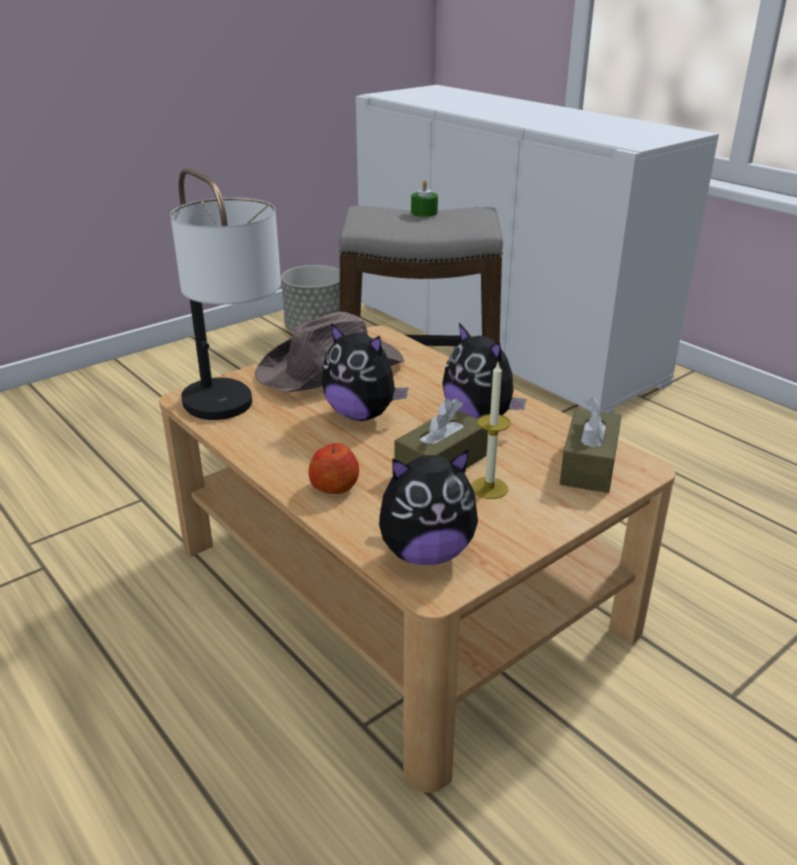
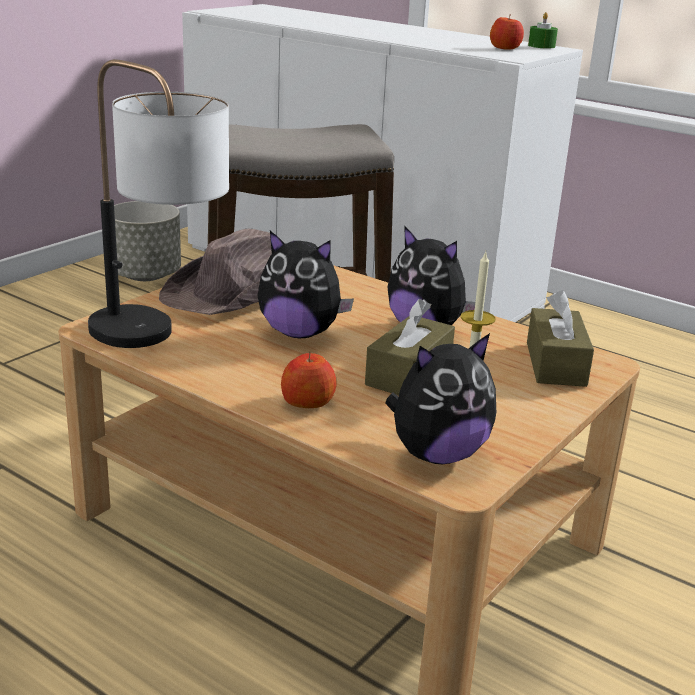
camera: 15 degrees left, 5 degrees down
(424, 212) = (296, 130): green candle -> green candle (541, 46)
(635, 133) = (505, 48): none -> apple

